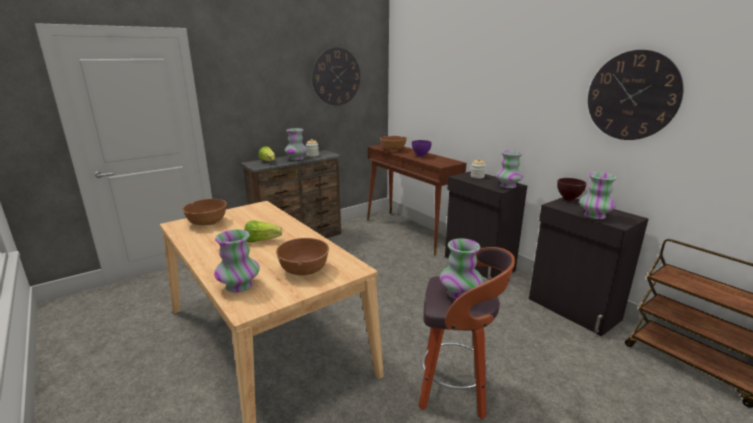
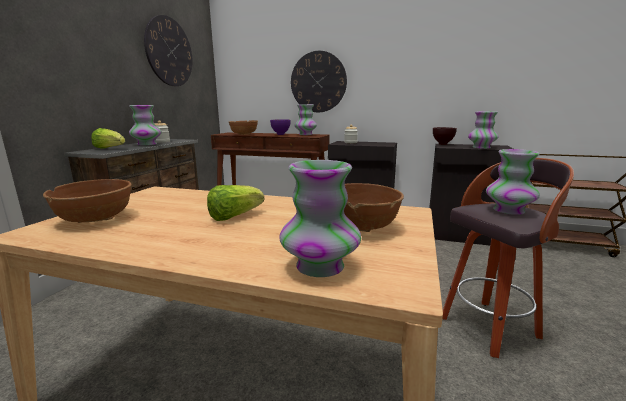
camera: 35 degrees left, 5 degrees down
(507, 186) = (386, 144): vase -> vase (305, 134)
(632, 96) = (483, 50): wall clock -> wall clock (318, 82)

